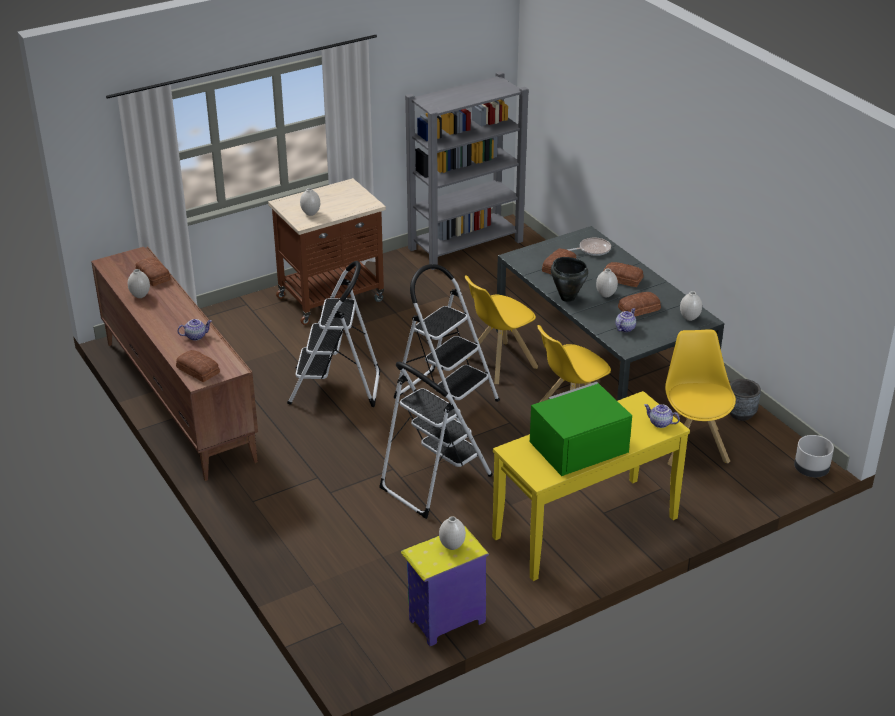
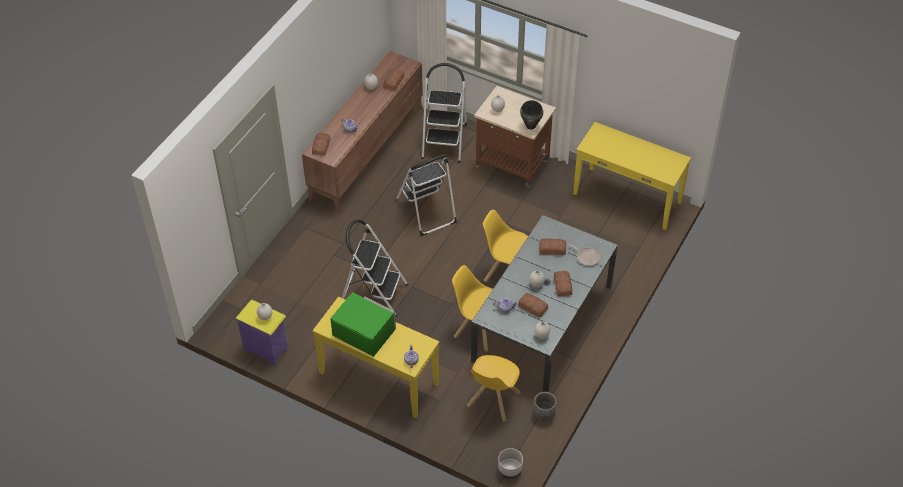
camera: 60 degrees right, 15 degrees up
(444, 398) = (452, 263): step ladder -> step ladder (445, 140)
(465, 245) = (627, 197): grey bookcase -> yellow console table
(567, 297) = (519, 267): black cooking pot -> black cooking pot (531, 126)
(692, 445) = (492, 400): yellow chair -> yellow chair turned 150 degrees clockwise

